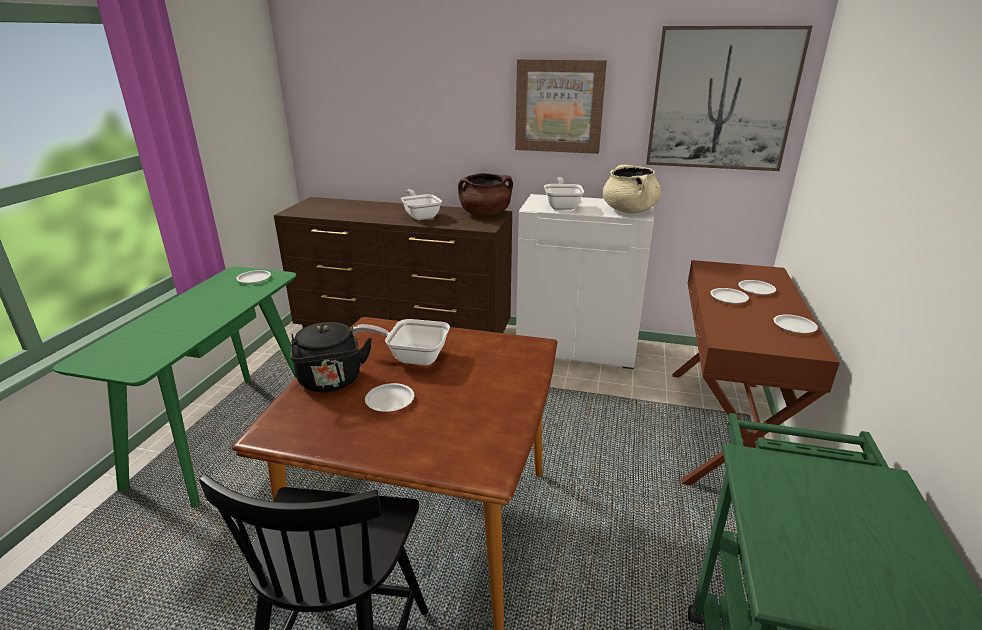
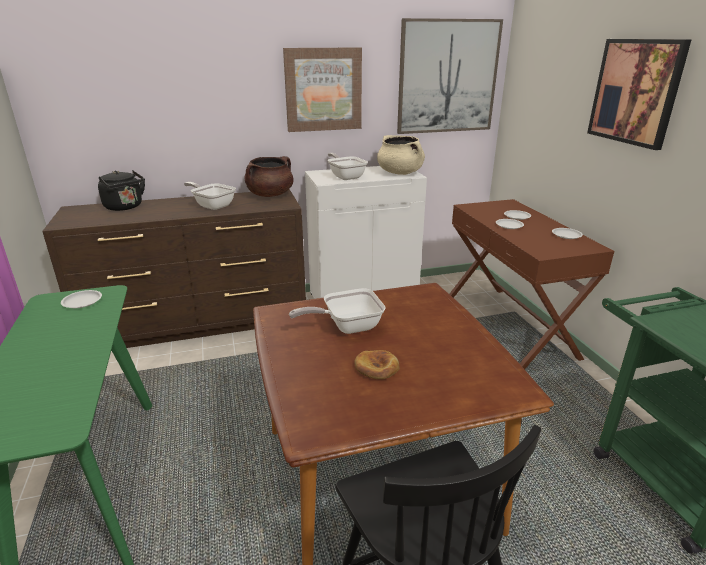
camera: 30 degrees left, 0 degrees up
(331, 382) = (305, 370): black kettle -> black kettle (125, 207)
(389, 400) = (377, 367): white plate -> bread
(902, 138) = (635, 92): none -> picture

